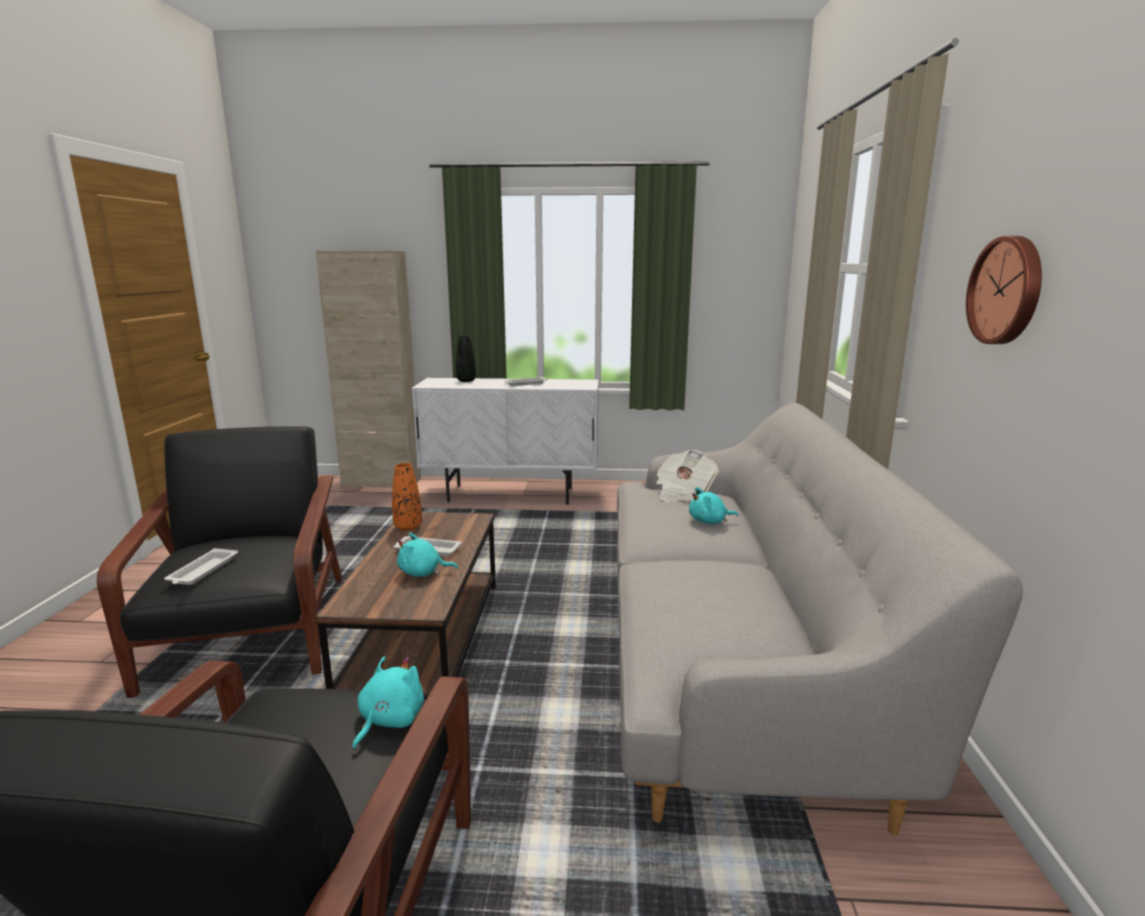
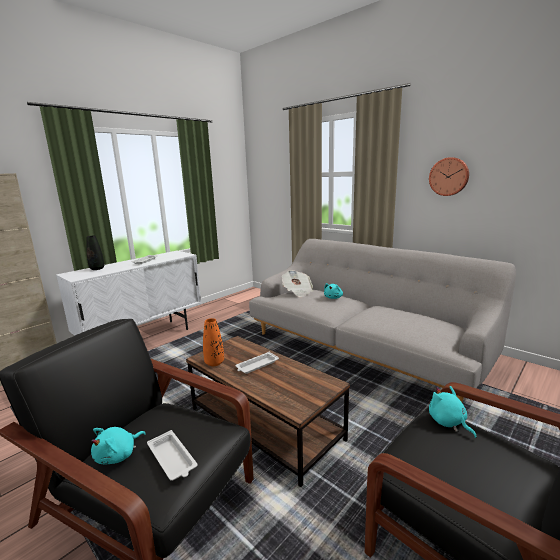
camera: 50 degrees left, 0 degrees up
(423, 573) = (286, 374): turquoise plush toy -> turquoise plush toy (118, 455)

